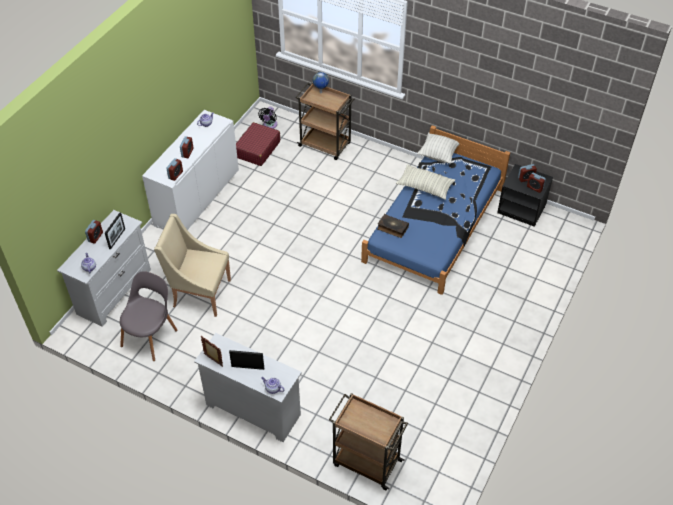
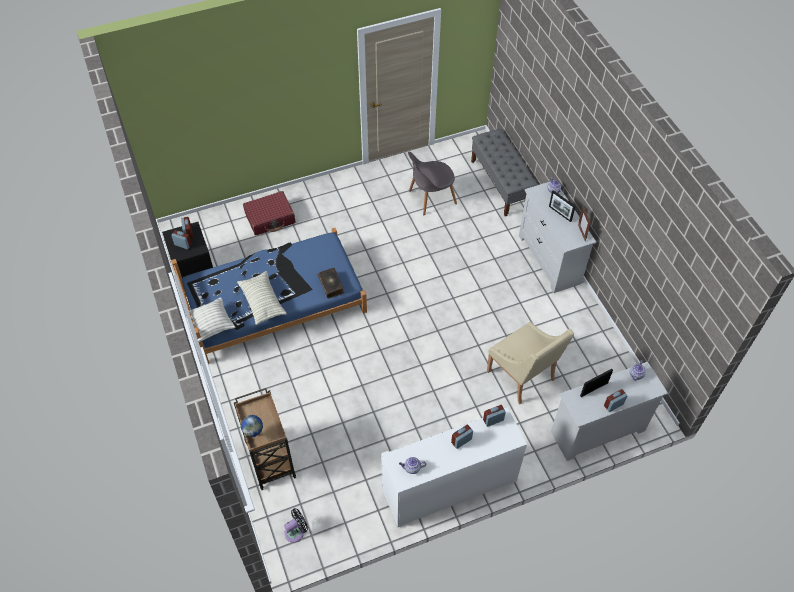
camera: 140 degrees left, 5 degrees up
(150, 336) = (590, 365): grey chair -> grey chair (430, 198)
(257, 149) = (339, 506): red suitcase -> red suitcase (270, 218)
(366, 462) = (501, 184): brown cart -> grey bench

